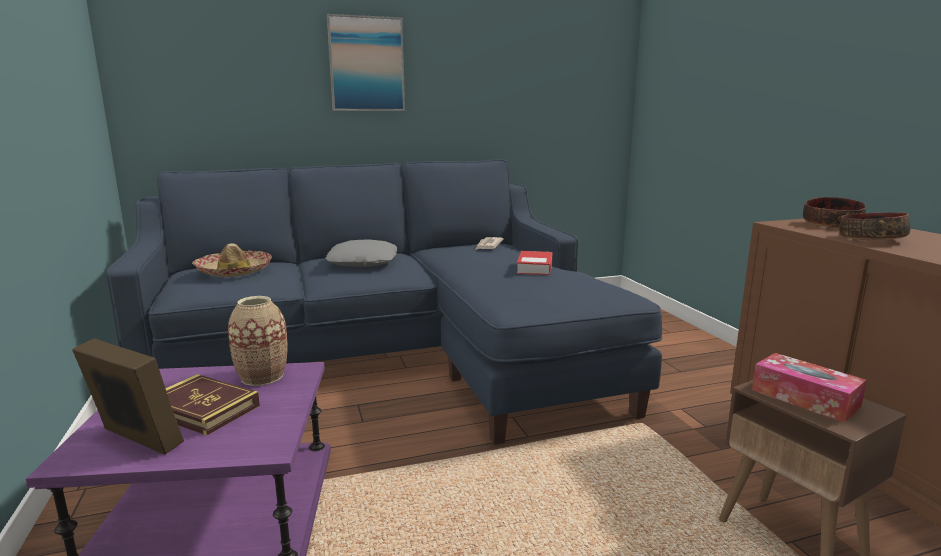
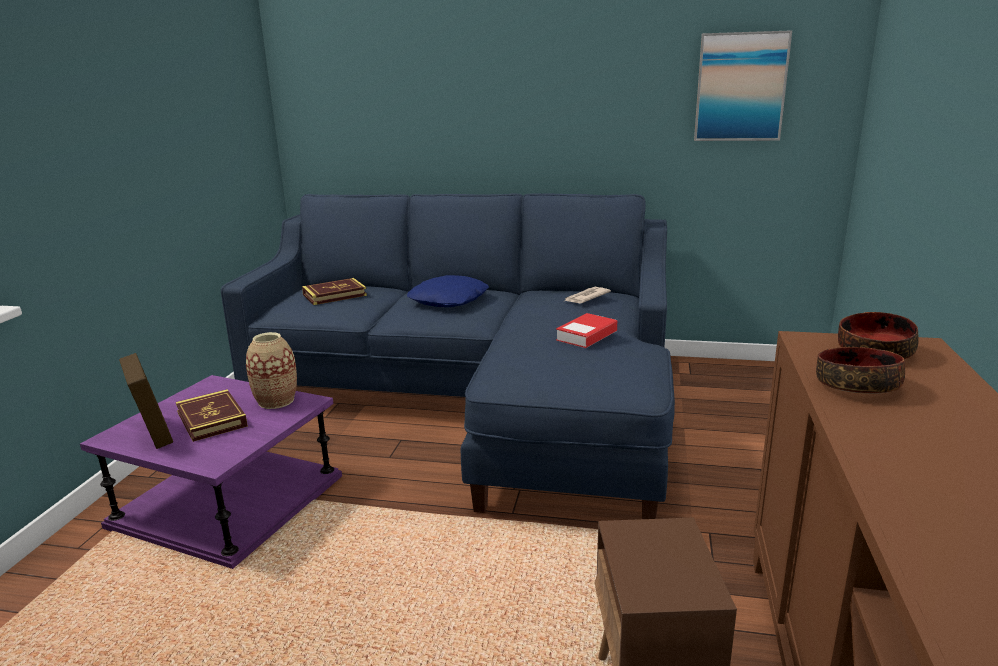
camera: 30 degrees right, 5 degrees up
(233, 271) = (334, 295): hat -> book
(363, 262) = (449, 300): grey pillow -> blue pillow
(366, 64) = (503, 84): picture -> picture (740, 87)
(804, 398) = (651, 555): tissue box -> none

